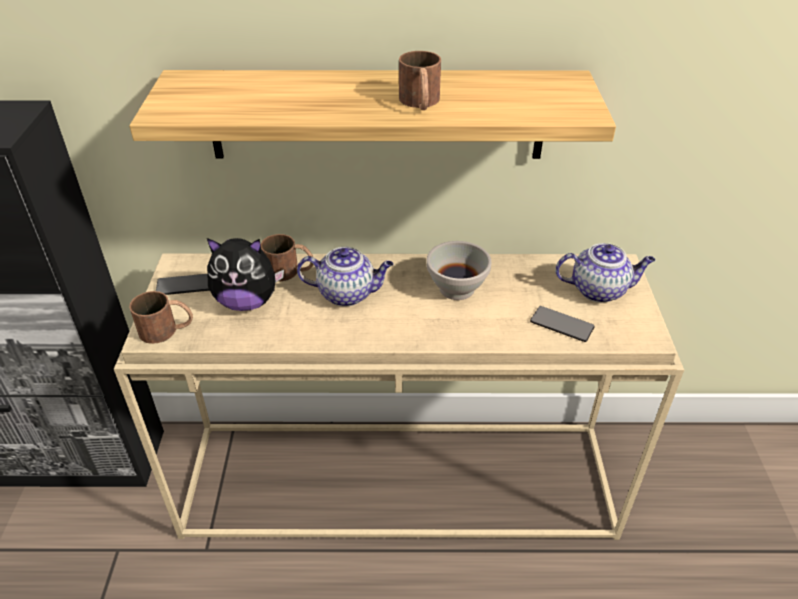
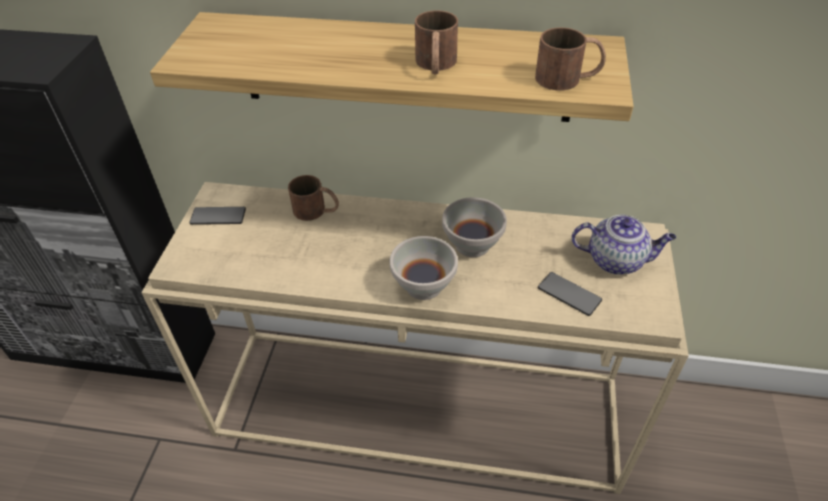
camera: 10 degrees right, 5 degrees up
(167, 329) = (192, 260): brown mug -> brown mug (568, 78)
(247, 302) = (270, 239): plush toy -> none
(348, 294) = (366, 240): teapot -> none
(418, 330) = (425, 285): none -> white bowl

